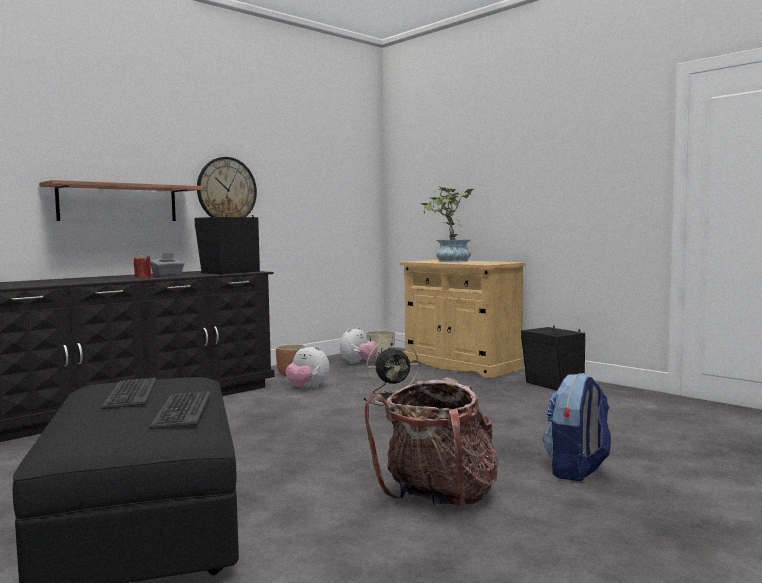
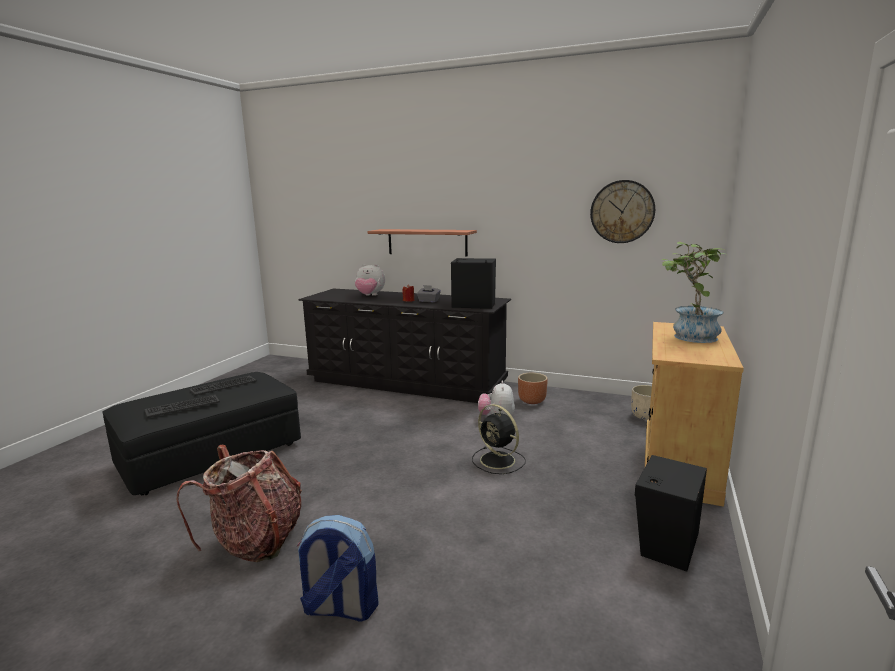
camera: 65 degrees right, 10 degrees up
(226, 190) = (513, 231): wall clock -> wall clock (622, 211)
(358, 363) = (607, 413): plush toy -> plush toy (370, 296)

